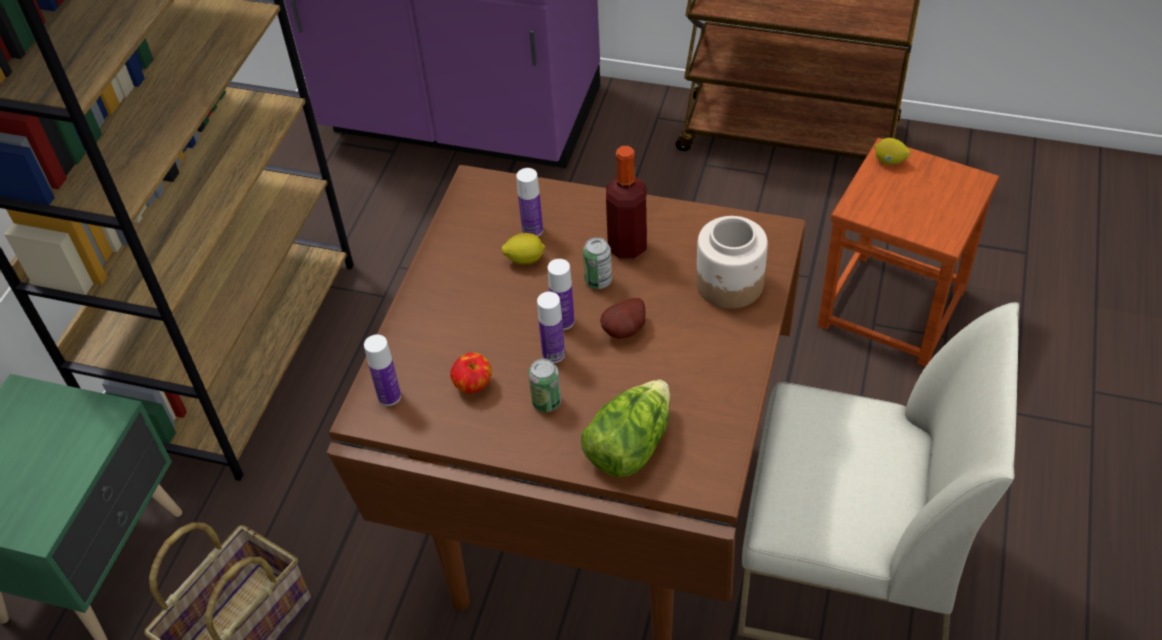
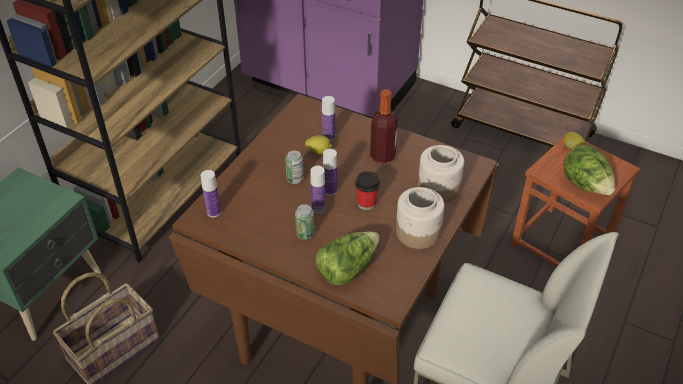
camera: 10 degrees right, 5 degrees down
(473, 385) = (265, 216): apple -> none
(598, 281) = (359, 172): can -> can (295, 179)
(626, 331) = (366, 203): potato -> cup
(720, 362) = (418, 232): none -> jar
(927, 221) = (585, 186): none -> lettuce

